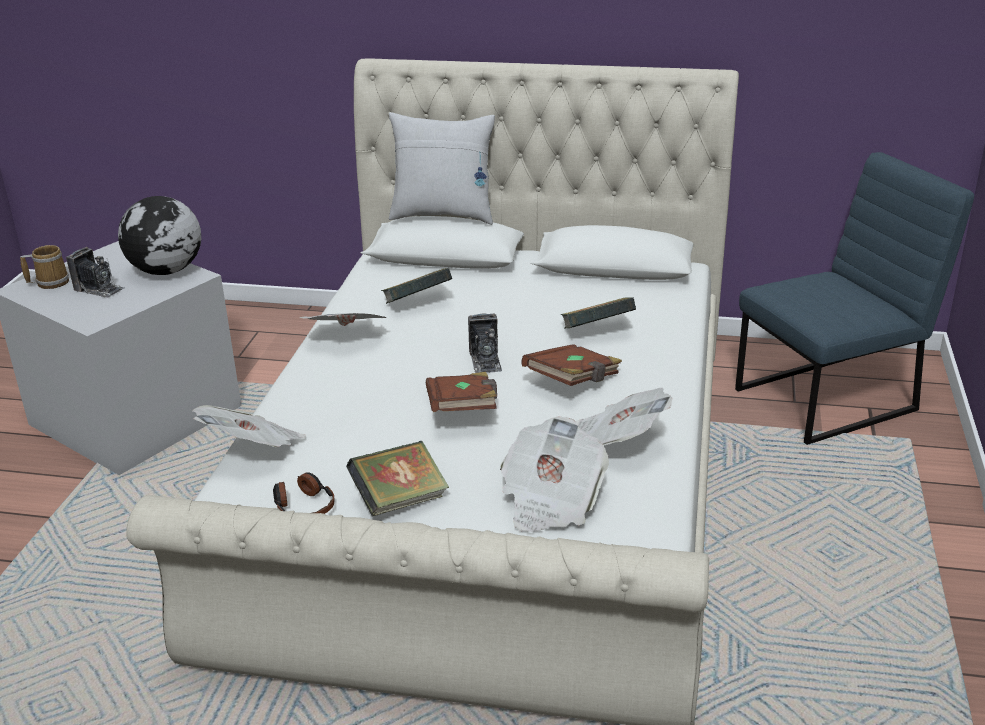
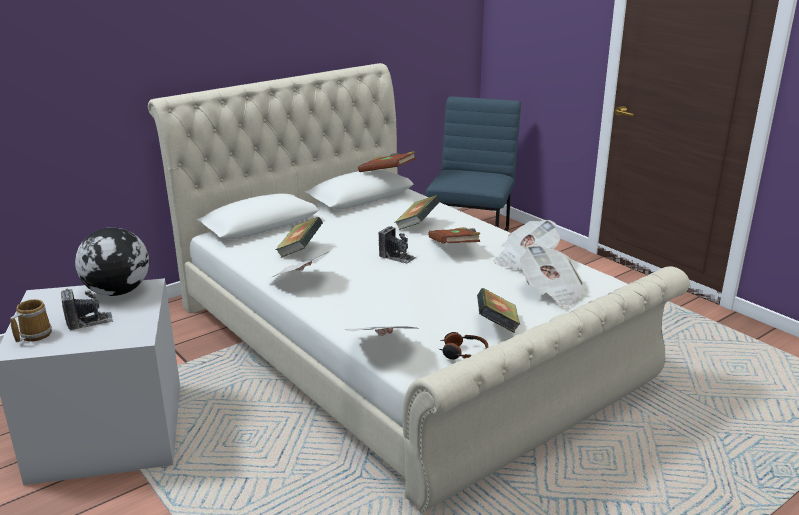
camera: 50 degrees left, 5 degrees down
(443, 216) = (247, 198): grey pillow -> none
(463, 410) = (438, 279): brown book -> brown book (387, 172)

